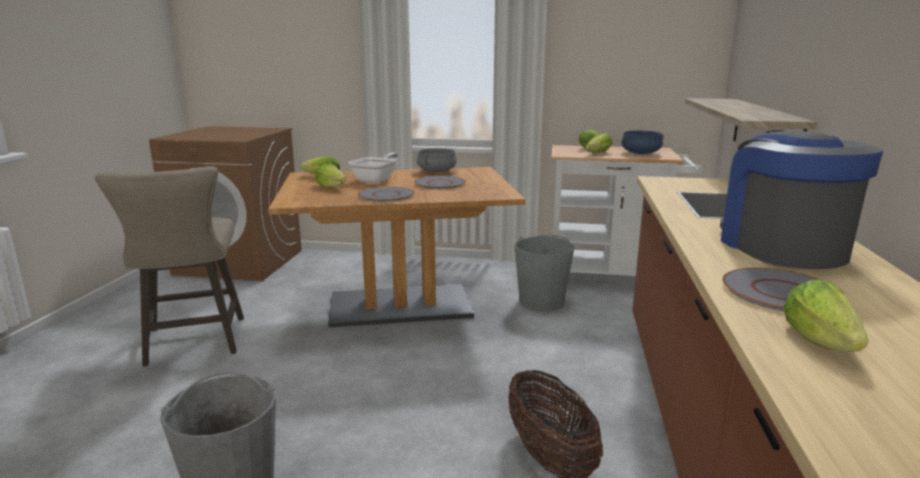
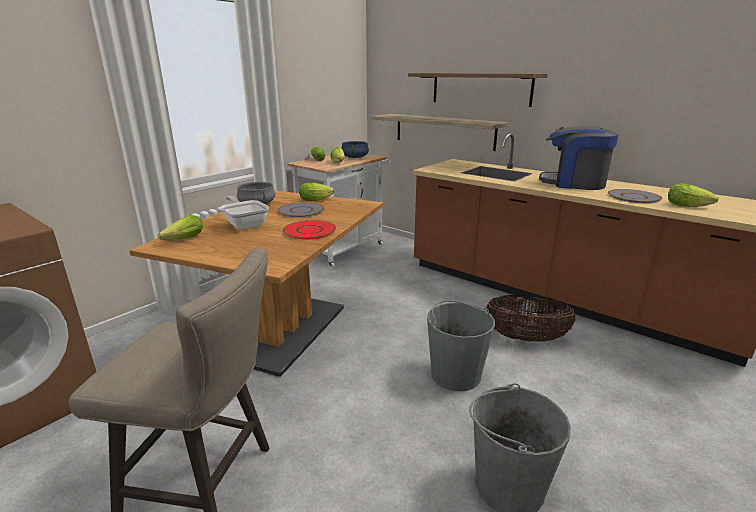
camera: 60 degrees left, 5 degrees up
(332, 187) = (241, 242): lettuce -> lettuce (317, 199)
(386, 195) = (310, 230): grey plate -> red plate
(541, 301) = (349, 278): grey bucket -> grey bucket (455, 374)
(802, 59) = (480, 89): none -> shelf

